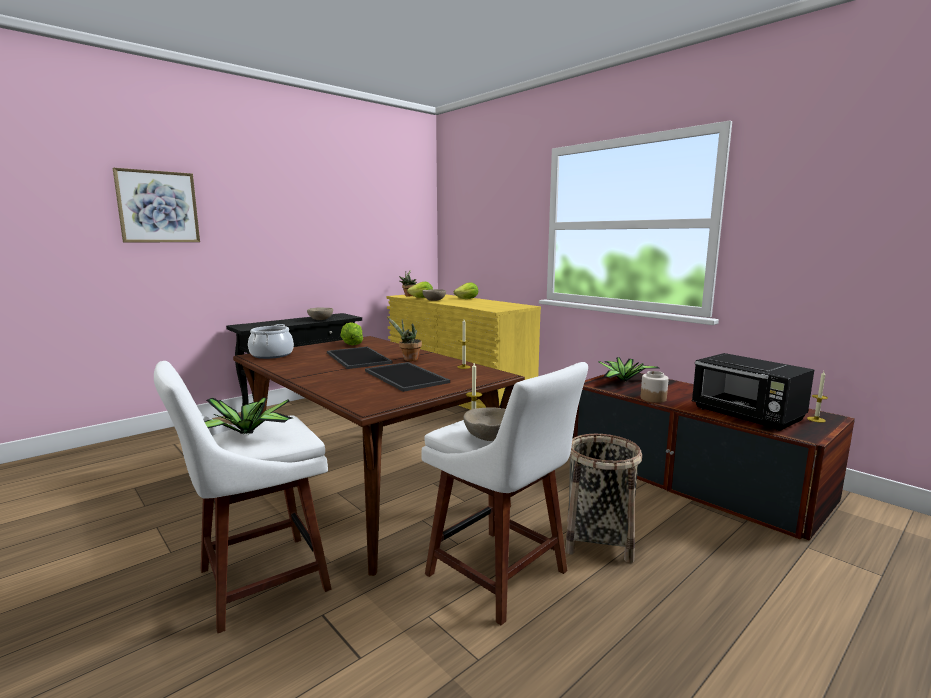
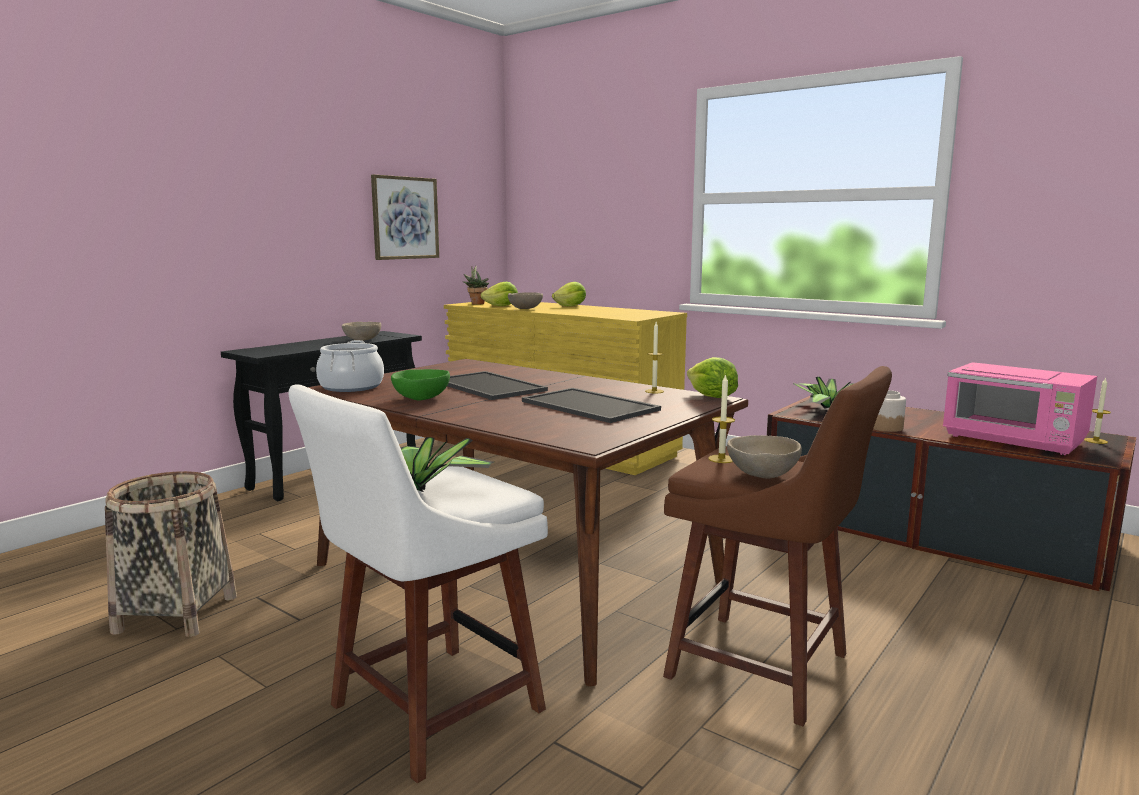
camera: 10 degrees left, 0 degrees up
(158, 207) = (117, 162): picture -> picture (405, 218)
(304, 365) = (421, 398): none -> green bowl
(351, 345) = (455, 370): lettuce -> lettuce (711, 397)
(408, 359) = (564, 385): potted plant -> none
(501, 576) = (766, 668): white stool -> brown stool
(598, 539) = (862, 613): basket -> basket (177, 613)
(747, 416) = (1014, 441): black microwave -> pink microwave

